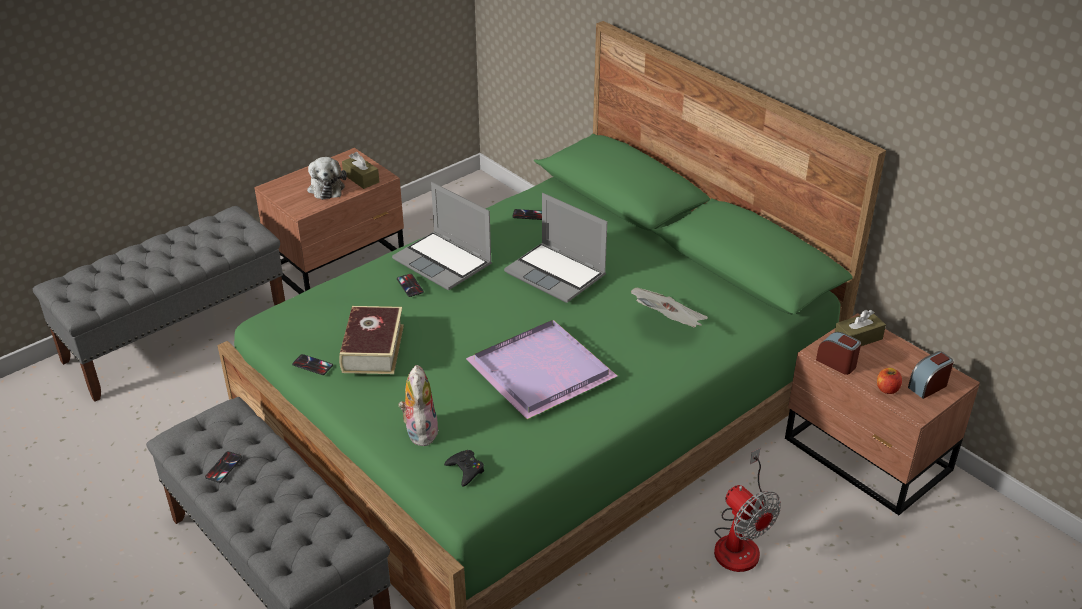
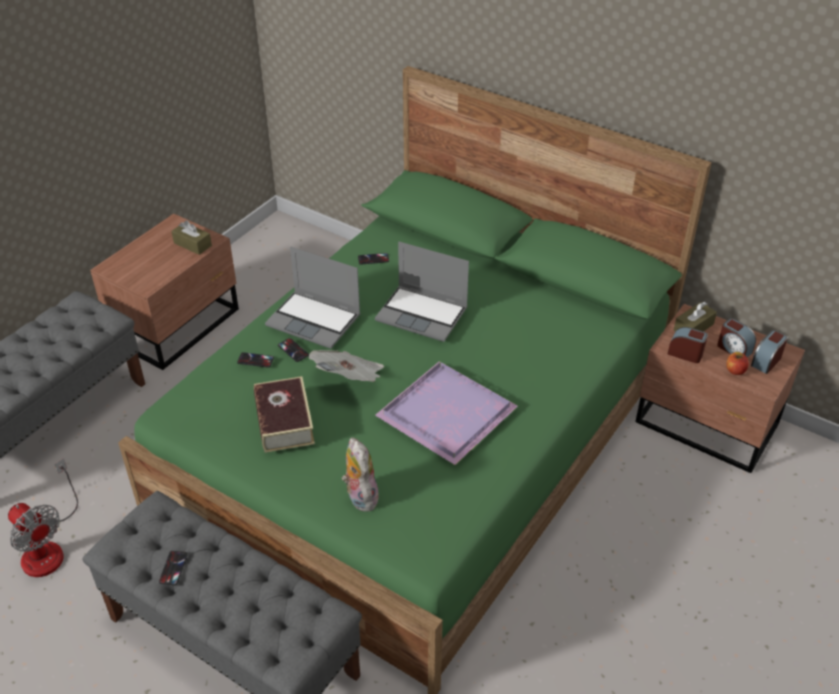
camera: 15 degrees left, 5 degrees up
(312, 365) = (231, 449): phone -> phone (255, 360)
(326, 187) = (162, 259): plush toy -> none
(465, 470) = (418, 527): black game controller -> none
(669, 324) = (540, 346): newspaper -> newspaper (349, 379)
(740, 541) = (632, 525): fan -> fan (48, 546)
(895, 367) = (733, 349): none -> alarm clock

